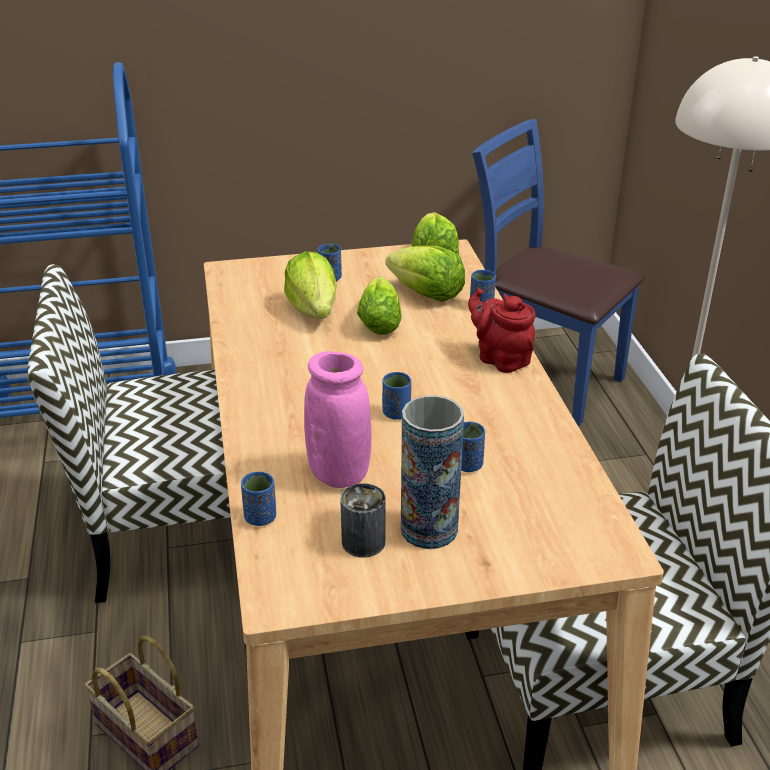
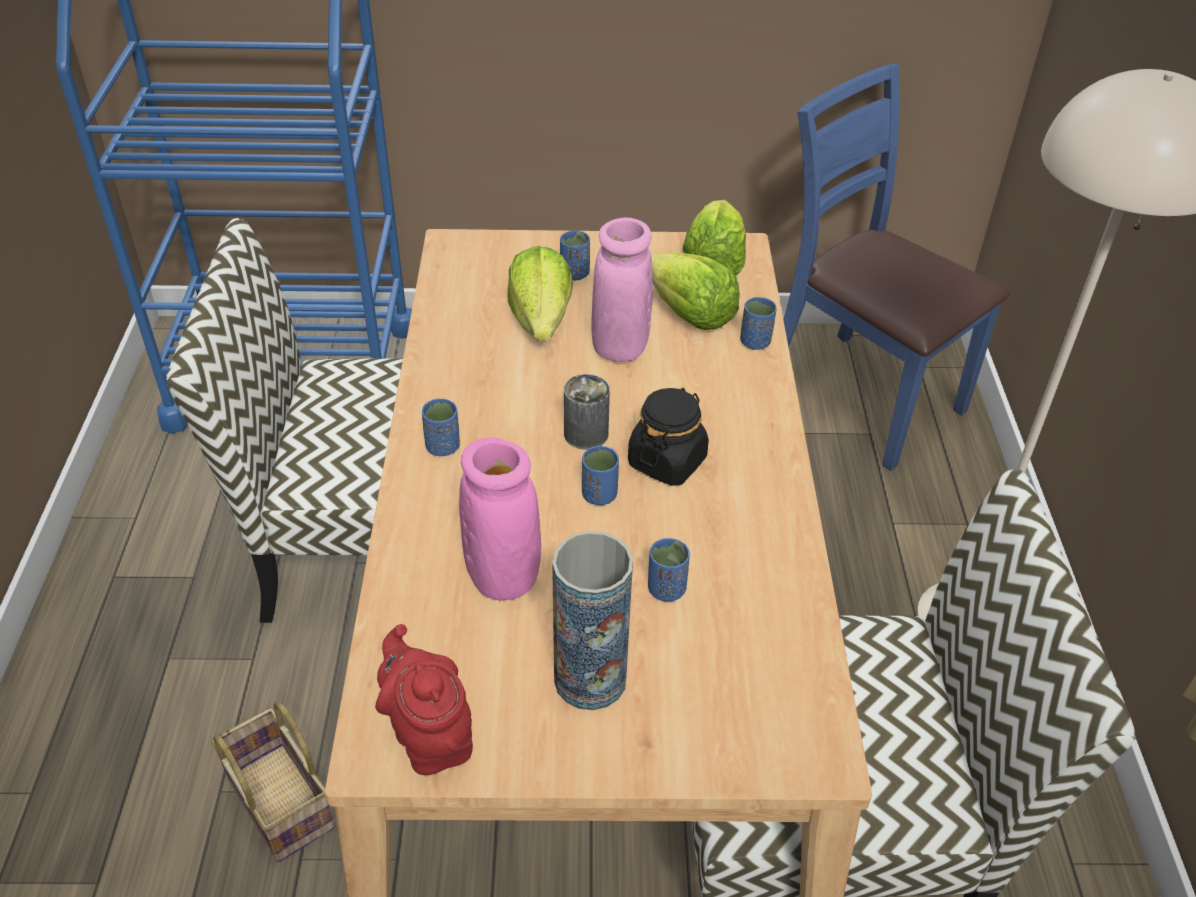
camera: 10 degrees right, 10 degrees up
(260, 517) = (390, 627): blue cup -> blue cup (443, 447)
(363, 542) = (504, 685): can -> can (586, 434)
(380, 319) = (620, 347): lettuce -> pink vase
(441, 386) = (667, 461): none -> black jar
(500, 358) = (756, 429): red teapot -> red teapot (430, 736)

